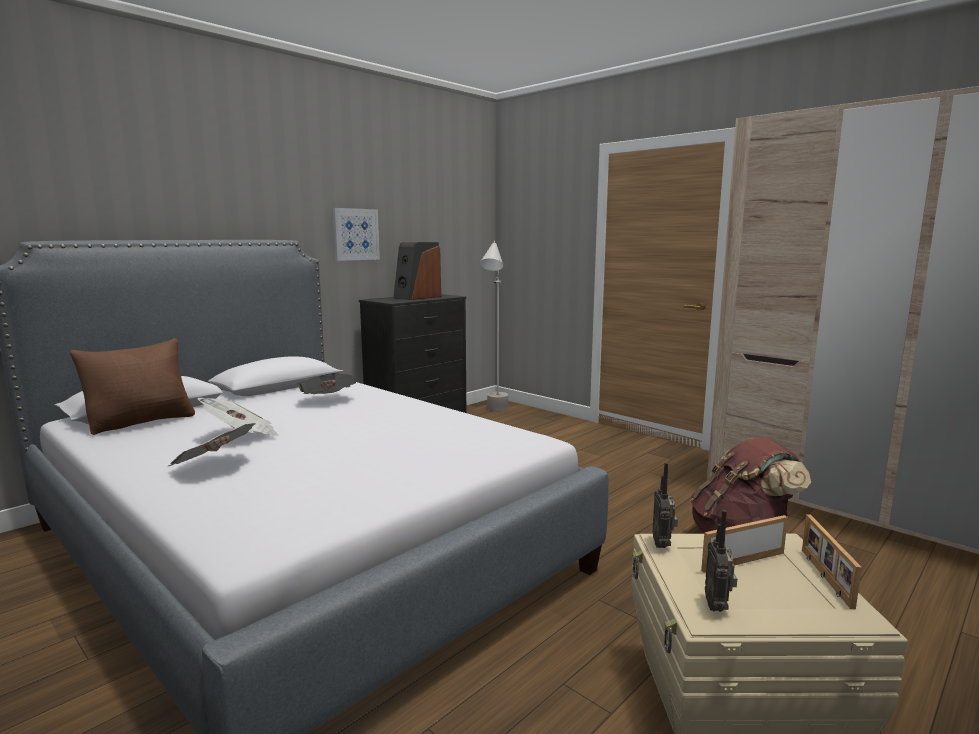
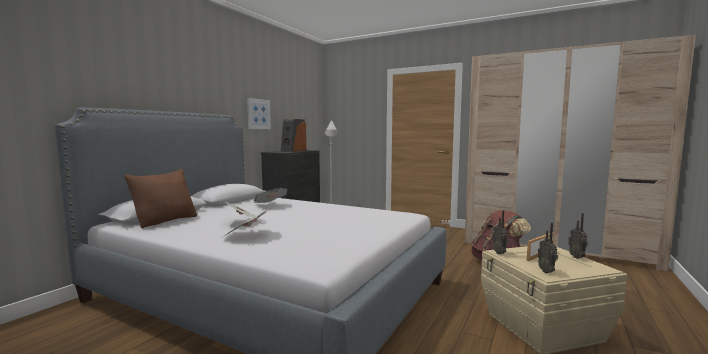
camera: 15 degrees left, 5 degrees down
(824, 577) = (577, 257): picture frame -> radio

